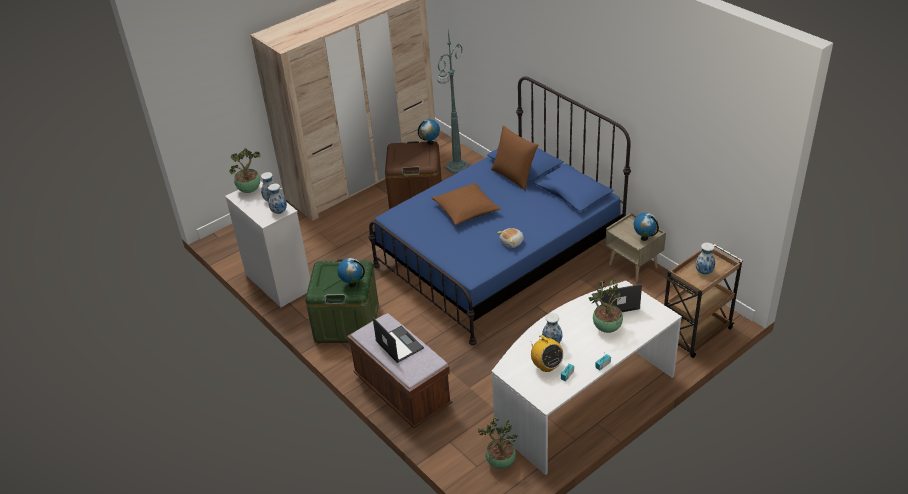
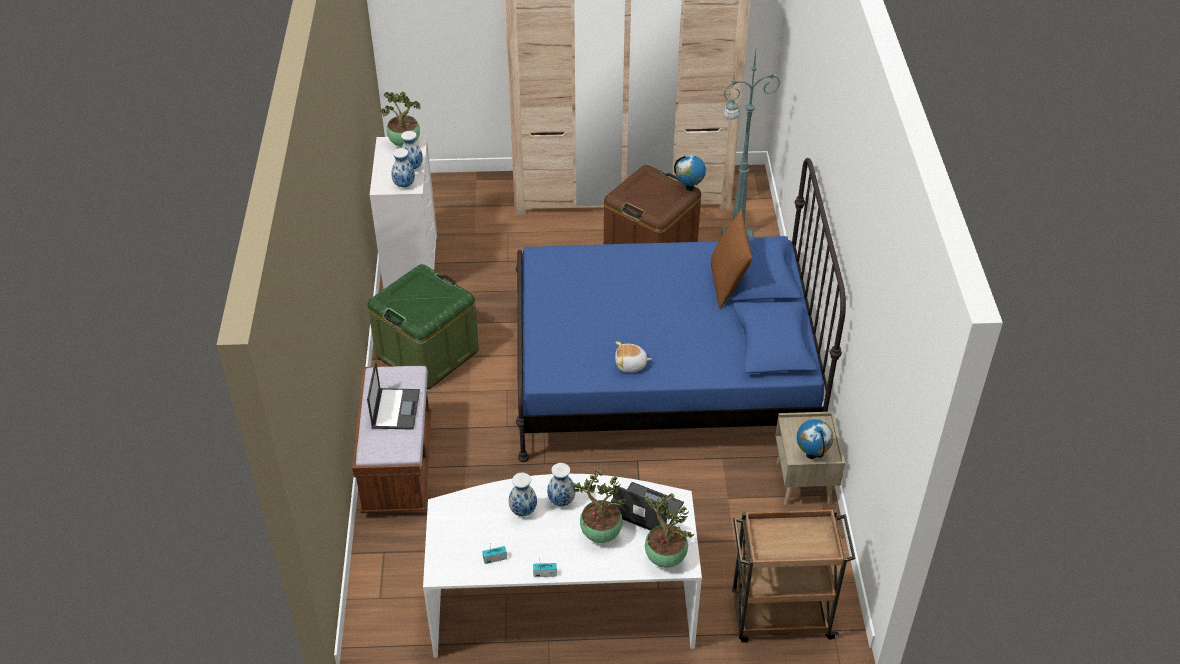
camera: 35 degrees right, 5 degrees up
(352, 284) = (426, 312): globe -> none
(466, 209) = (627, 294): brown pillow -> none
(500, 463) = (404, 611): potted plant -> potted plant (664, 558)
(546, 366) = (487, 533): radio -> none
(704, 272) = (790, 541): vase -> vase (561, 501)

